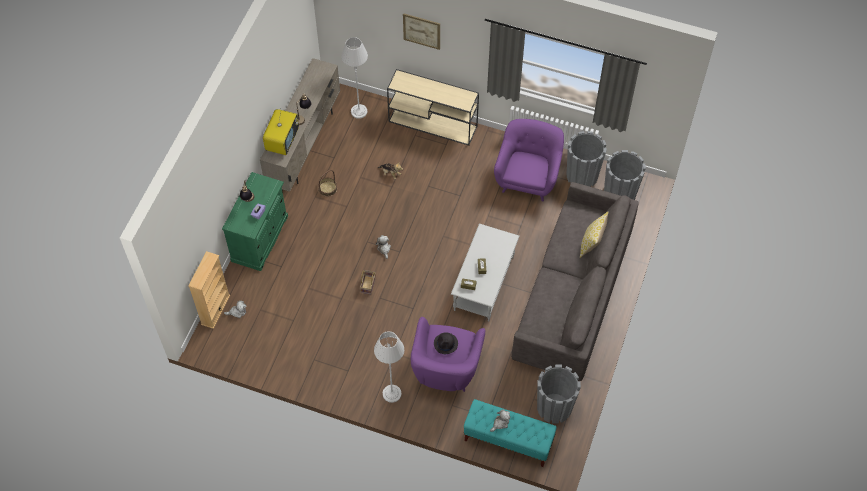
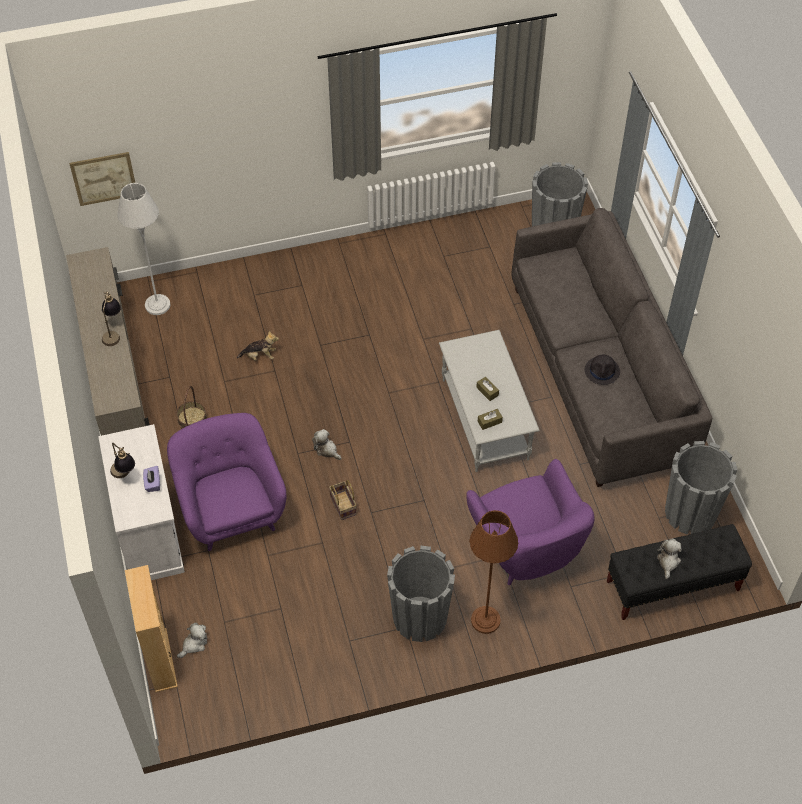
camera: 35 degrees left, 5 degrees down
(260, 238) = (149, 531): green cabinet -> white cabinet
(282, 141) = (109, 376): television -> none
(391, 394) = (485, 620): grey floor lamp -> brown floor lamp
(421, 31) = (218, 130): picture -> picture (104, 178)
(433, 124) = (266, 270): beige console table -> none
(446, 343) = (520, 508): black hat -> black hat (602, 371)
(508, 440) = (672, 586): turquoise bench -> black bench
(527, 178) = (433, 271): purple armchair -> purple armchair (231, 510)
(582, 176) = (493, 235): grey planter -> grey planter (420, 617)
(591, 244) = (593, 291): pillow -> none

